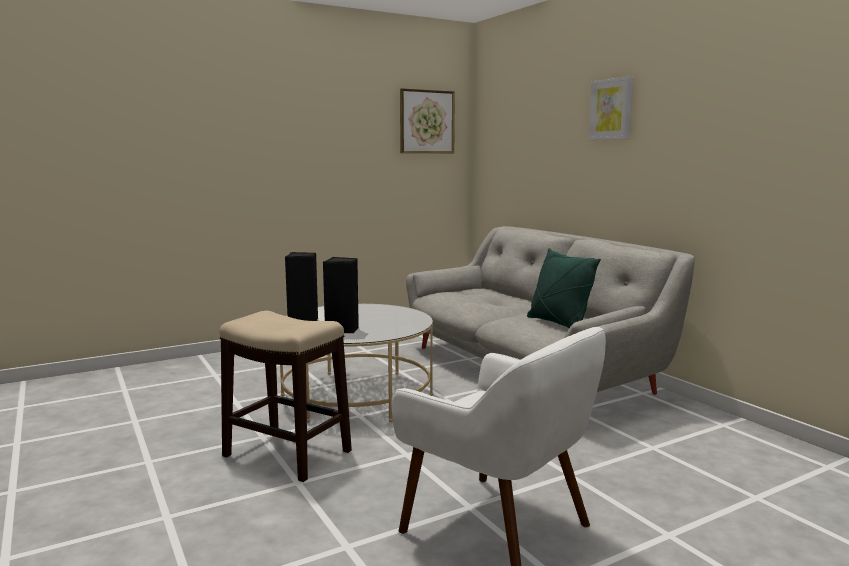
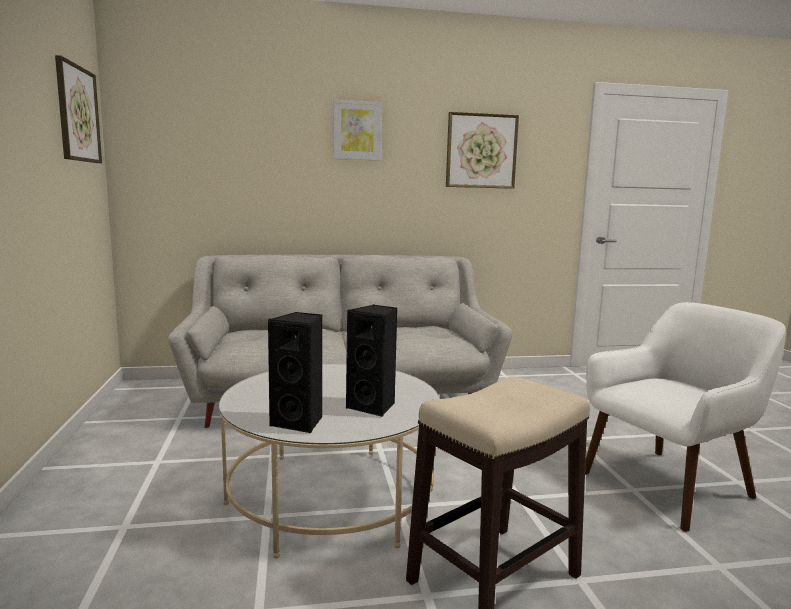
camera: 70 degrees left, 0 degrees up
(558, 323) = (422, 335): green pillow -> none
(734, 119) = (481, 151): none -> picture

